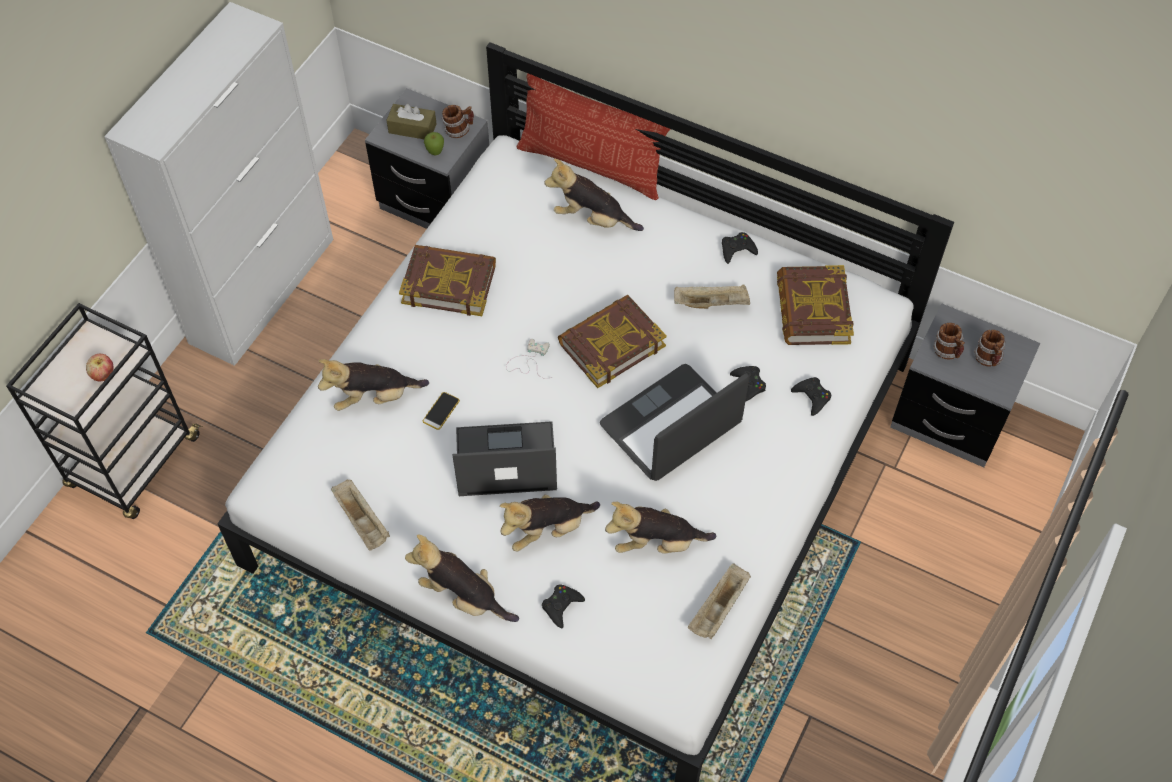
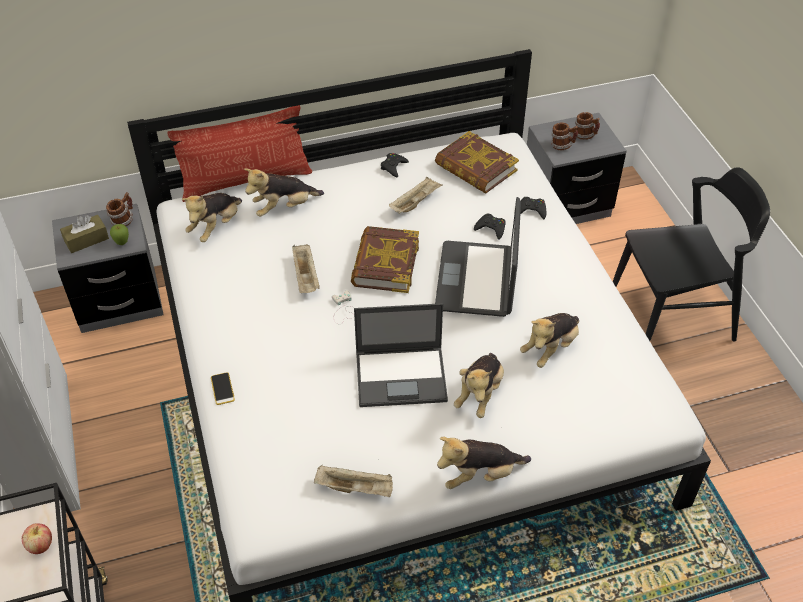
camera: 45 degrees left, 10 degrees down
(374, 397) = (266, 408): plush toy -> plush toy (216, 227)
(441, 411) = (324, 381): phone -> phone (222, 389)
(449, 283) = (234, 305): book -> none
(504, 460) = (402, 376): laptop -> laptop turned 135 degrees counterclockwise
(561, 606) = (544, 428): black game controller -> none
(718, 609) = (629, 354): beige tray -> beige tray (306, 277)
(909, 620) = (671, 316): none -> black chair

